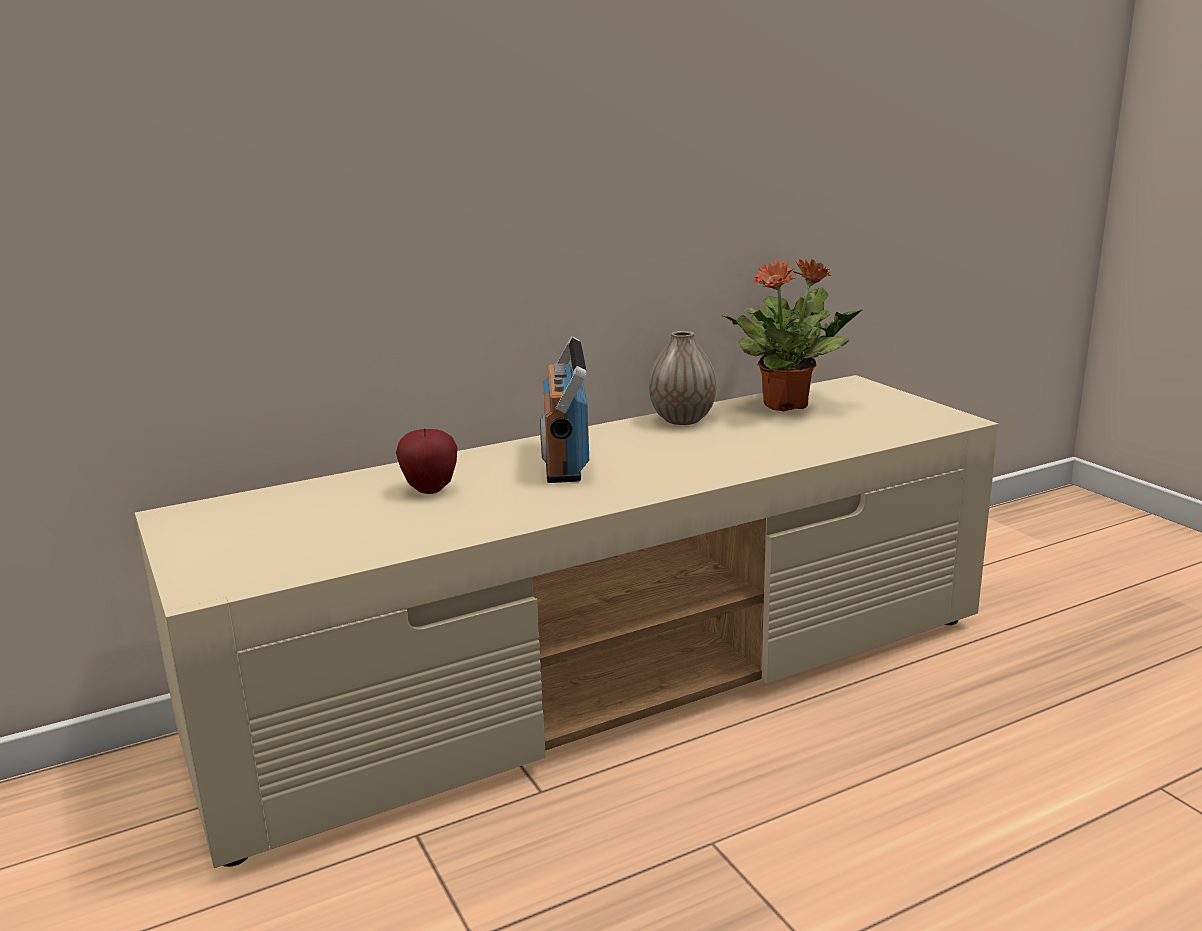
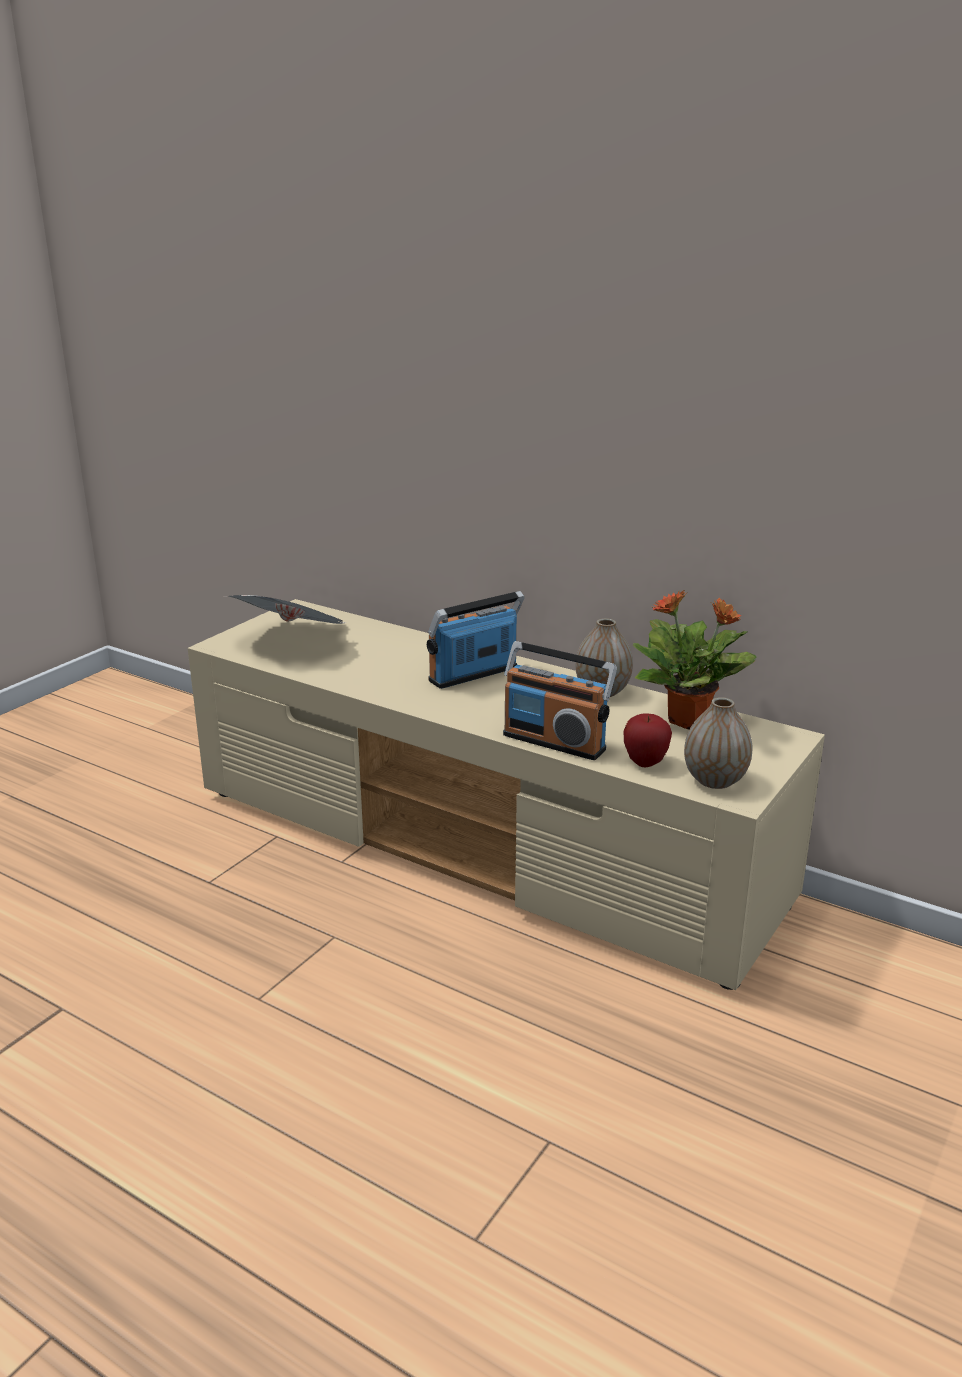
camera: 60 degrees right, 5 degrees up
(293, 535) = (294, 641): none -> newspaper
(430, 489) = (387, 653): apple -> apple (645, 763)
(779, 458) = (554, 742): none -> radio
(916, 420) = (715, 780): none -> vase

